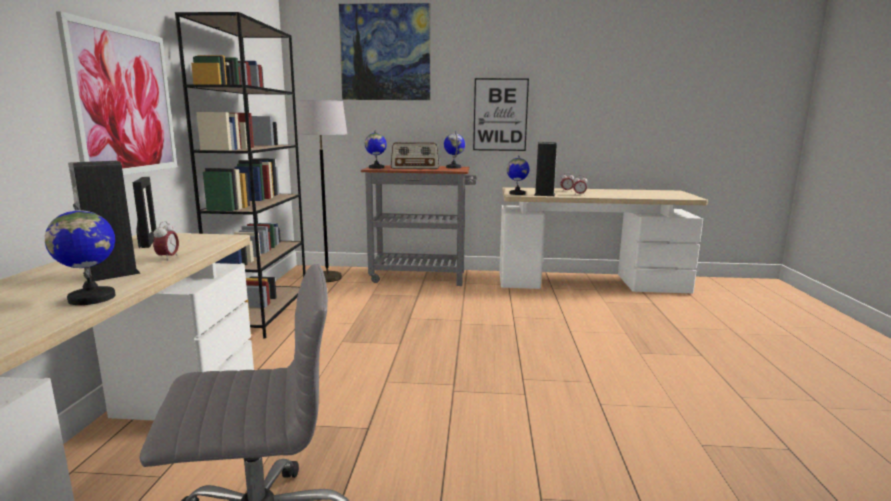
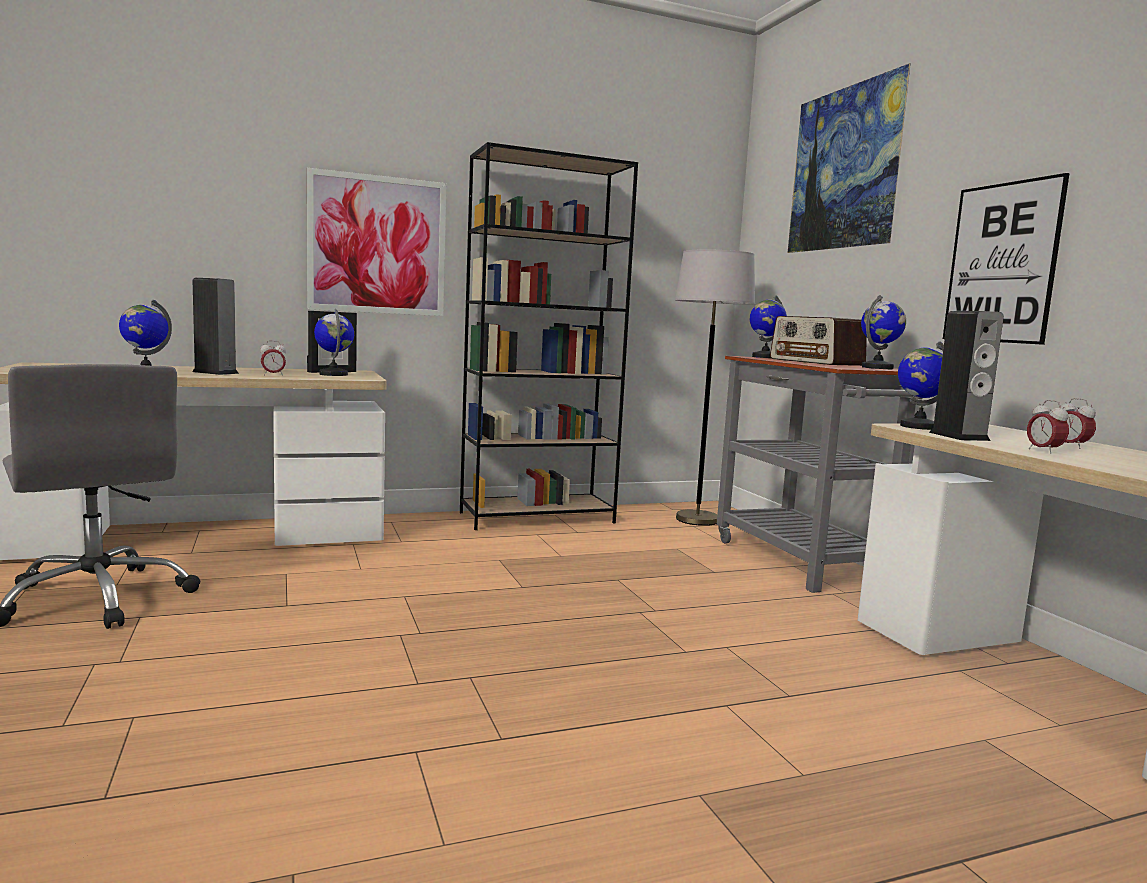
camera: 65 degrees right, 5 degrees down
(180, 243) = (333, 374): none -> globe

